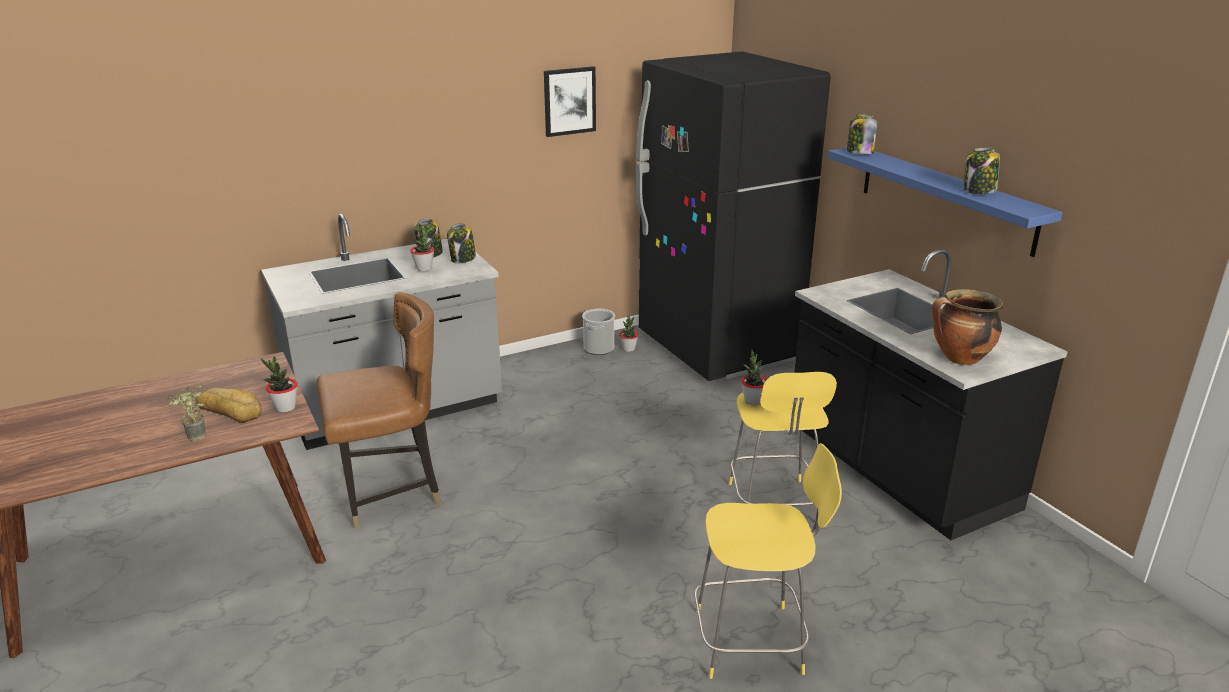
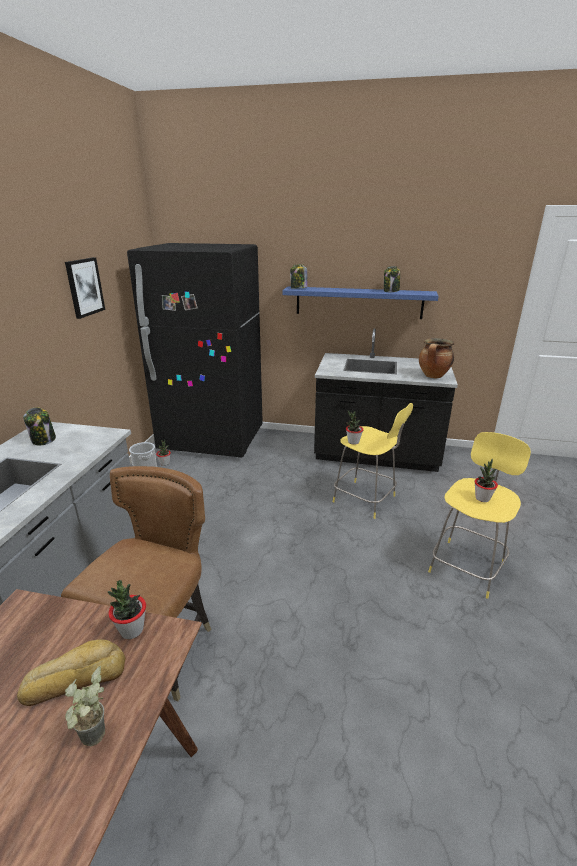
camera: 50 degrees left, 0 degrees up
(424, 268) = (62, 451): potted plant -> potted plant (482, 498)
(463, 259) = (82, 432): jar -> none

